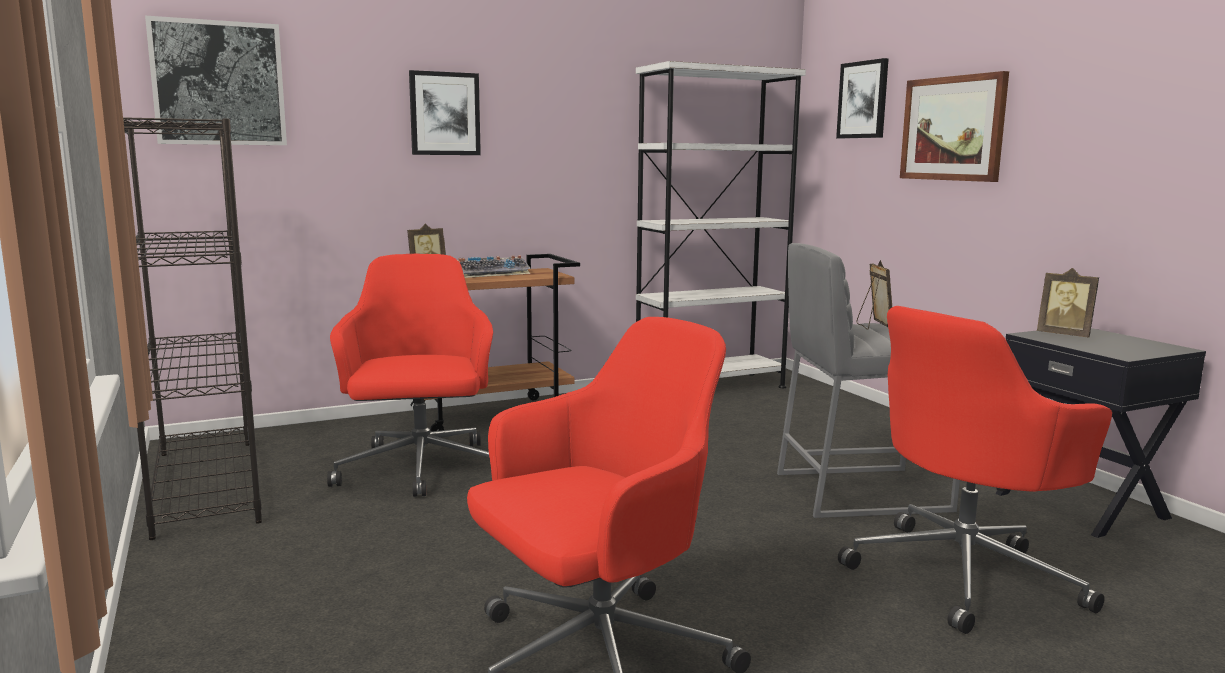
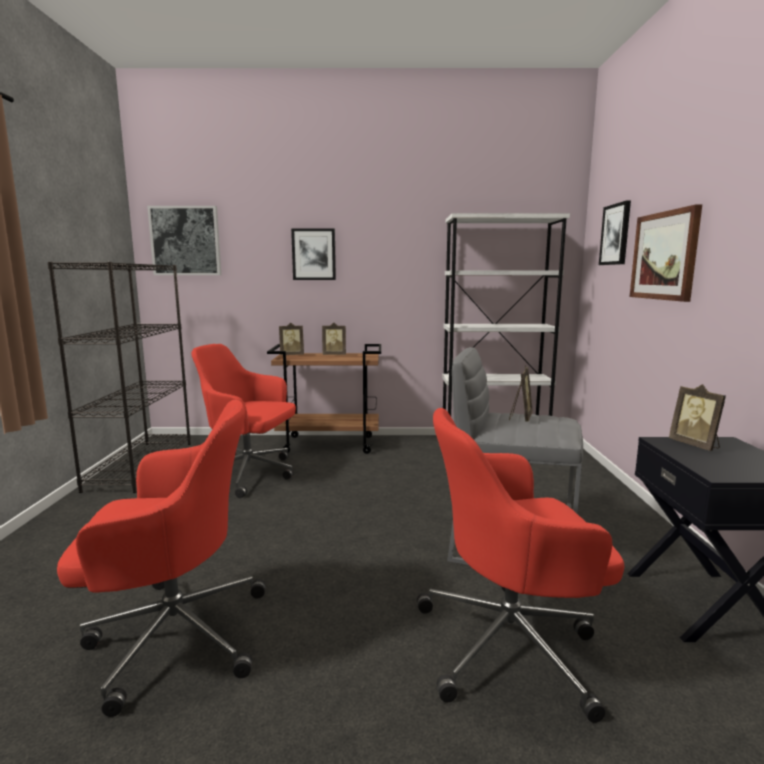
camera: 25 degrees right, 0 degrees up
(420, 470) = (249, 474): red office chair -> red office chair turned 90 degrees counterclockwise
(492, 273) = (334, 355): keyboard -> picture frame

